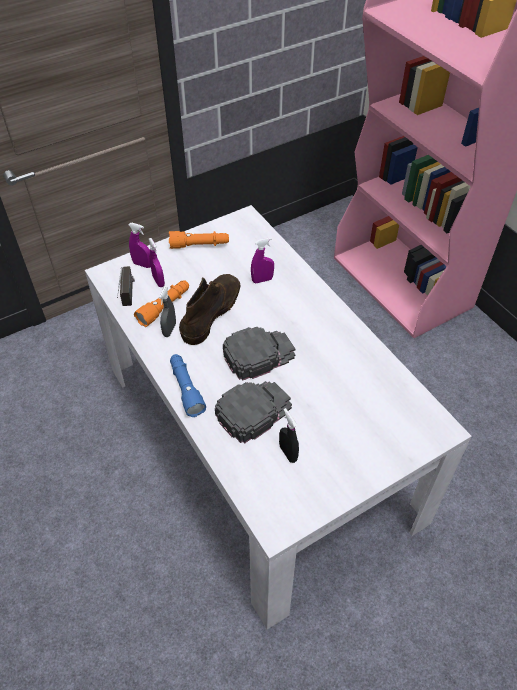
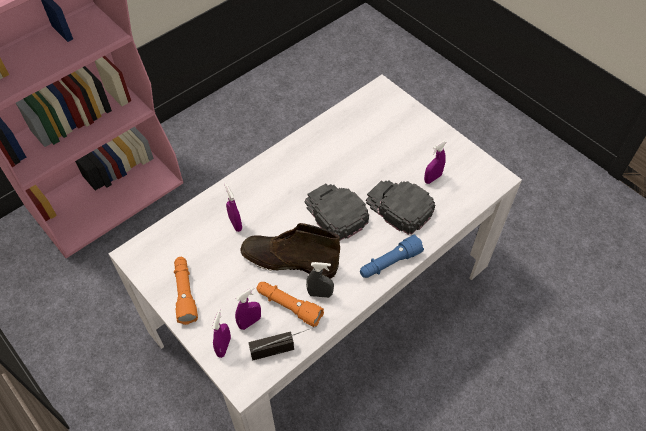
camera: 100 degrees left, 5 degrees up
(288, 453) = (432, 178): black spray bottle -> purple spray bottle

